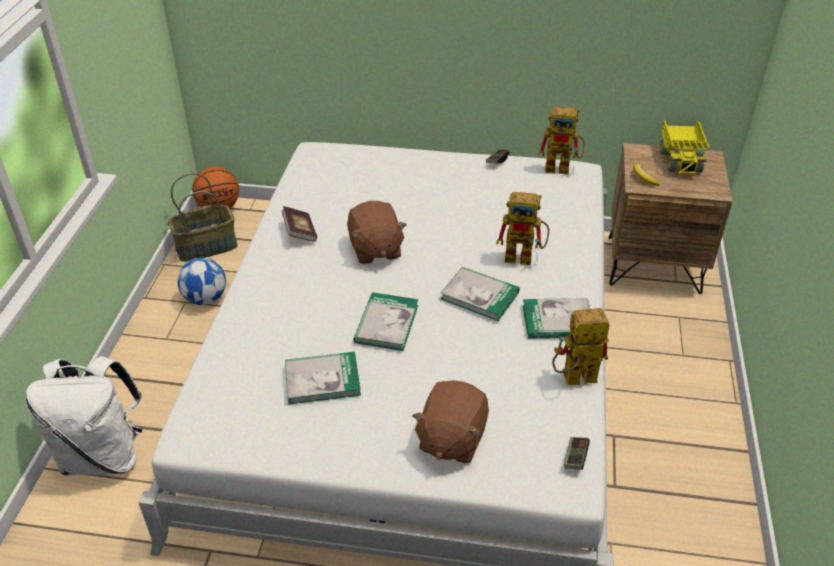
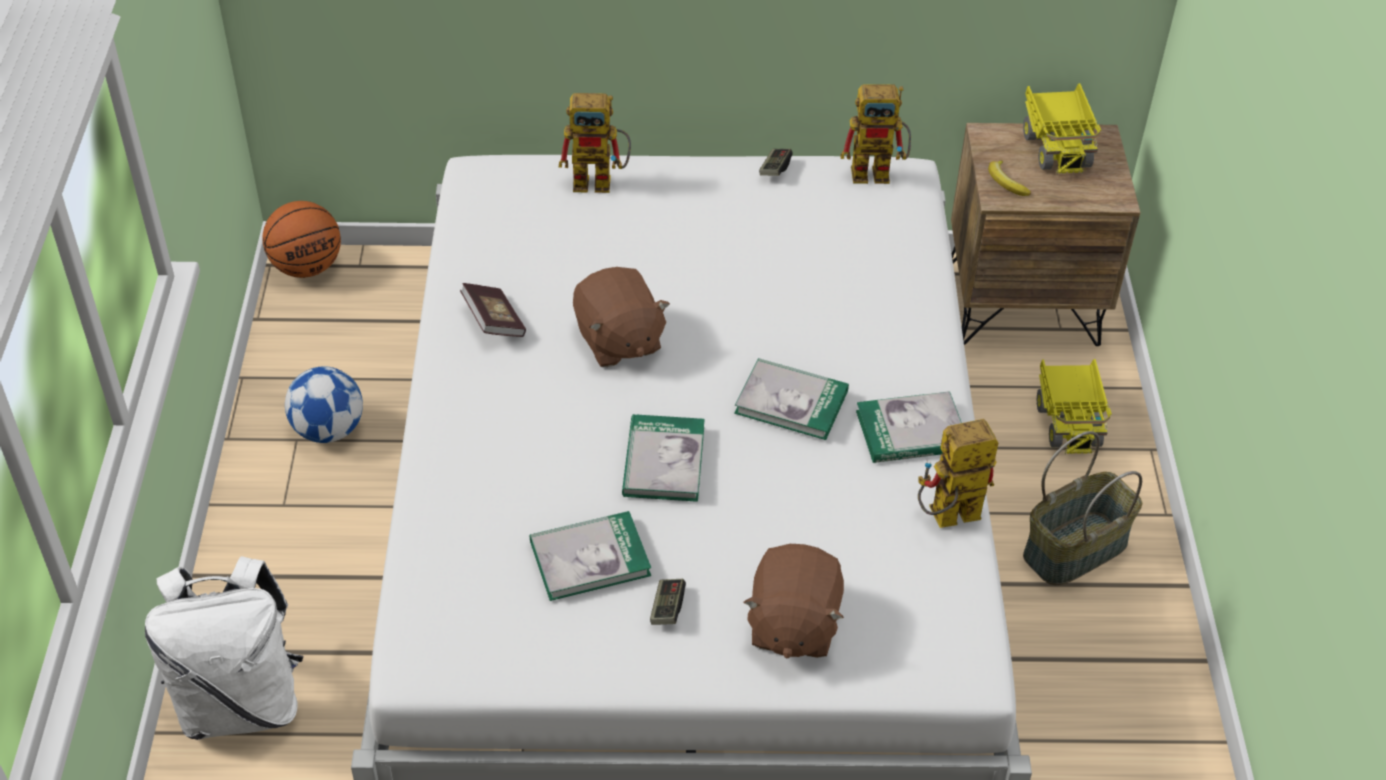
camera: 10 degrees left, 5 degrees up
(207, 246) = (305, 339): basket -> basket (1074, 548)
(525, 256) = (846, 330): toy robot -> toy robot (601, 181)
(575, 458) = (967, 632): game controller -> game controller (667, 608)
(675, 337) = (1069, 421): none -> toy truck

